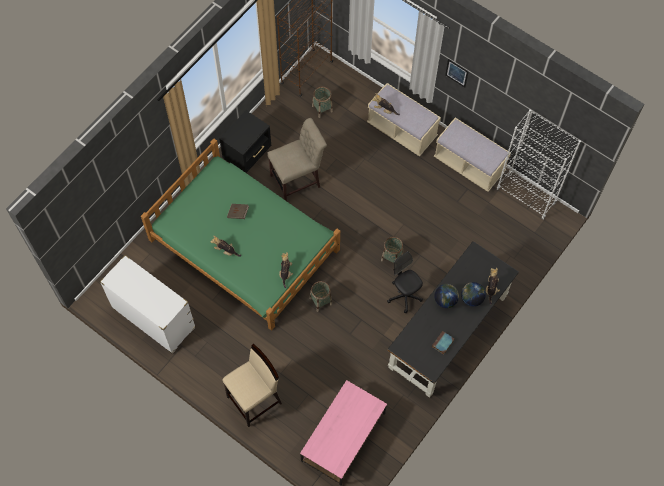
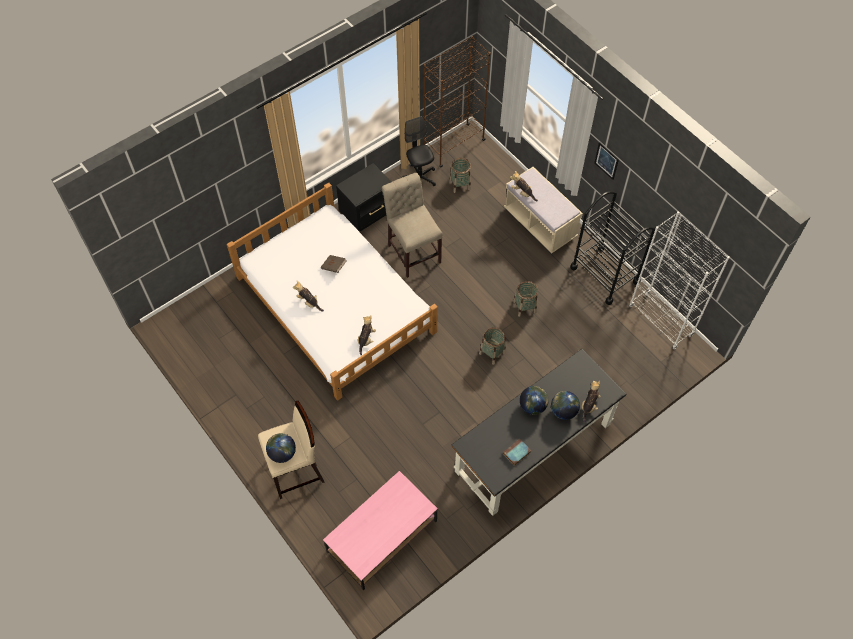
camera: 15 degrees right, 5 degrees down
(153, 318) = (215, 358): white dresser -> none
(245, 245) = (336, 304): green bed -> white bed
(249, 390) = (282, 453): none -> globe
(298, 180) = (413, 251): beige chair -> beige chair turned 105 degrees counterclockwise
(320, 301) = (400, 382): basket -> basket (524, 307)
(404, 296) = (494, 397): black office chair -> black office chair (419, 178)
(469, 165) = (604, 274): beige bench -> black cart

